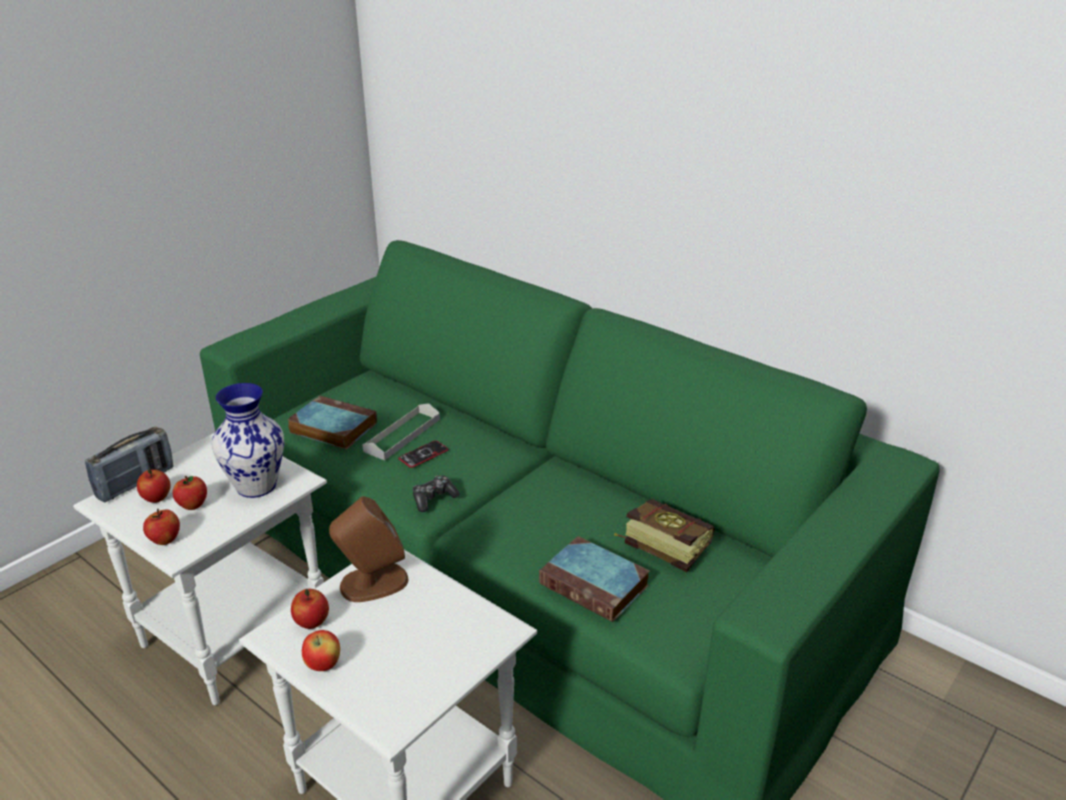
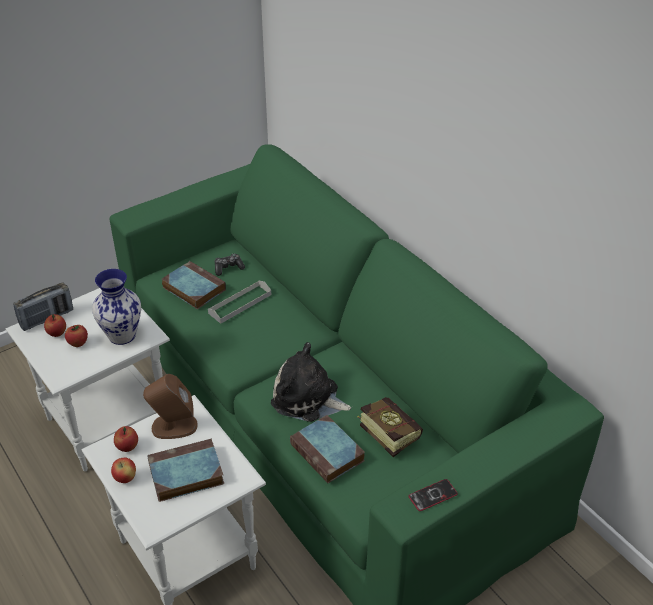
camera: 15 degrees right, 10 degrees up
(165, 540) = (55, 367): apple -> none
(413, 642) = (184, 474): none -> book
(423, 455) = (249, 324): phone -> phone (432, 495)
(433, 498) = (244, 361): game controller -> game controller (228, 268)
(539, 526) = (308, 399): none -> plush toy

